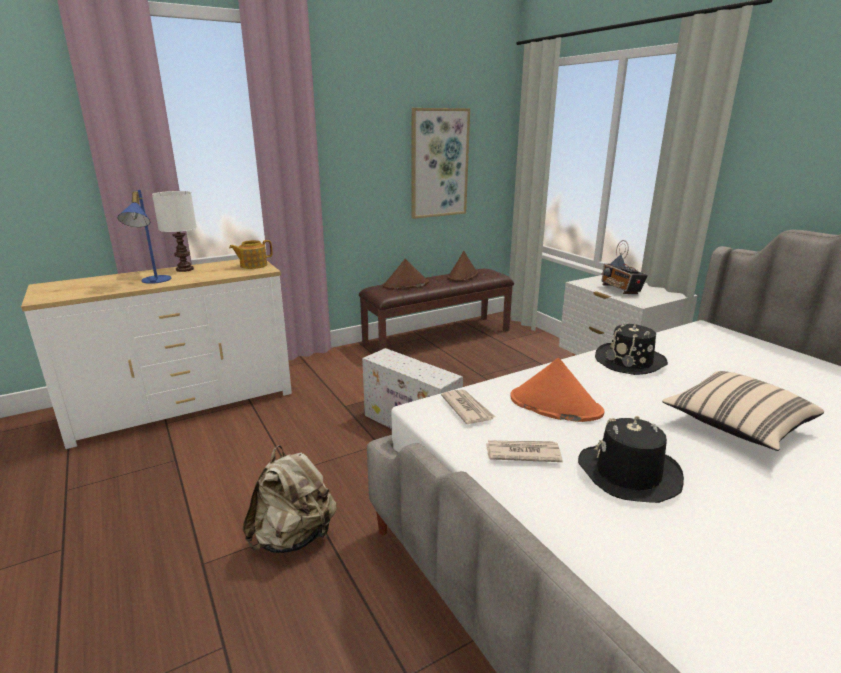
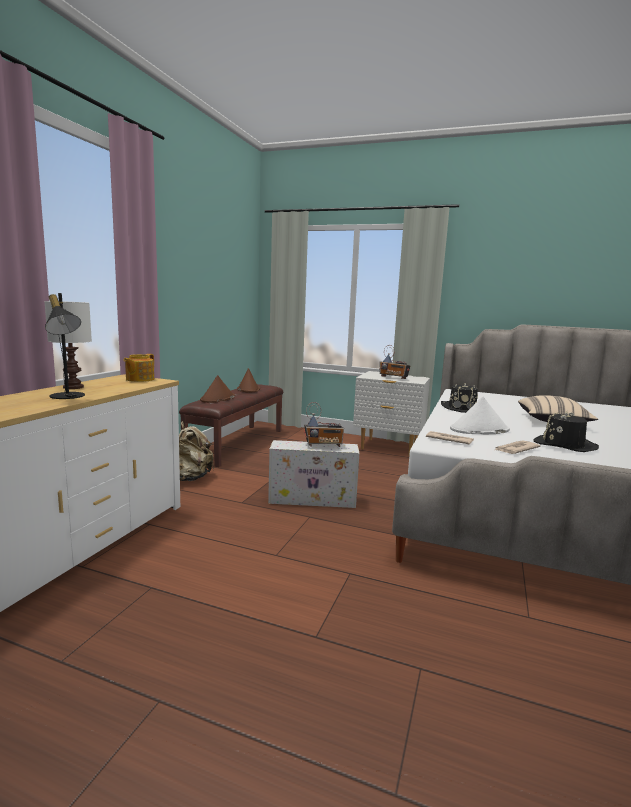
camera: 40 degrees left, 10 degrees down
(152, 281) = (67, 397): blue table lamp -> black table lamp
(294, 537) = (351, 589): beige backpack -> beige backpack (190, 478)
(420, 368) = (323, 445): none -> radio
(439, 163) = (222, 296): picture -> none
(554, 405) = (479, 430): orange hat -> white hat

